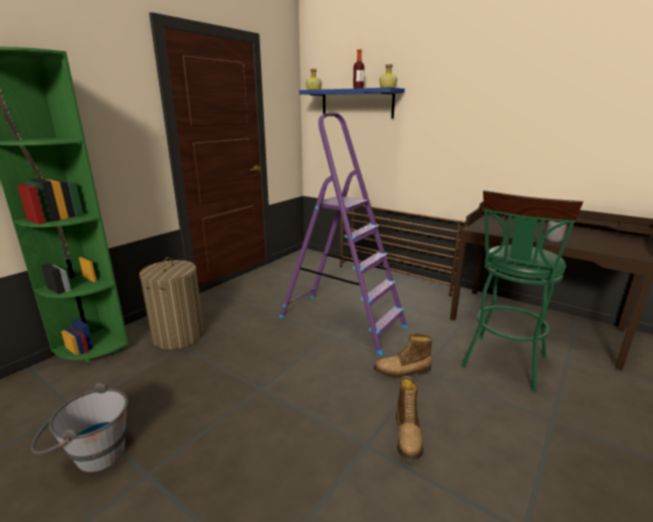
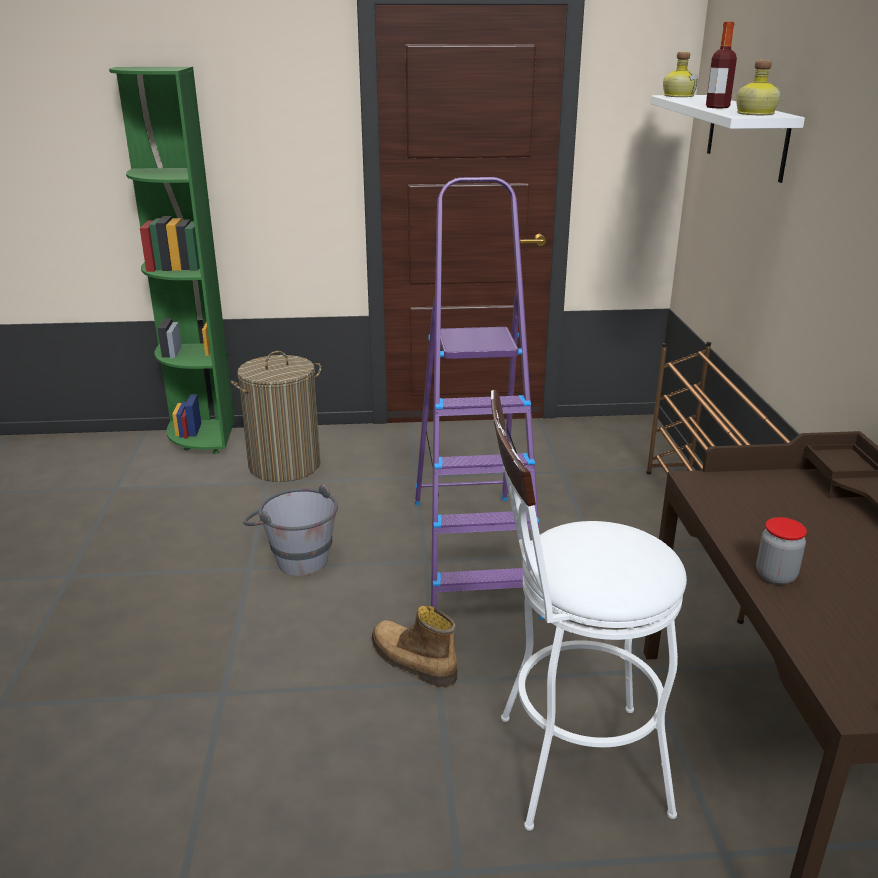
camera: 50 degrees right, 5 degrees up
(90, 455) = (68, 534): grey bucket -> grey bucket (295, 557)
(357, 103) = (746, 136): blue shelf -> white shelf
(408, 435) = (273, 722): boot -> none
(503, 365) = (566, 765): green stool -> white stool

